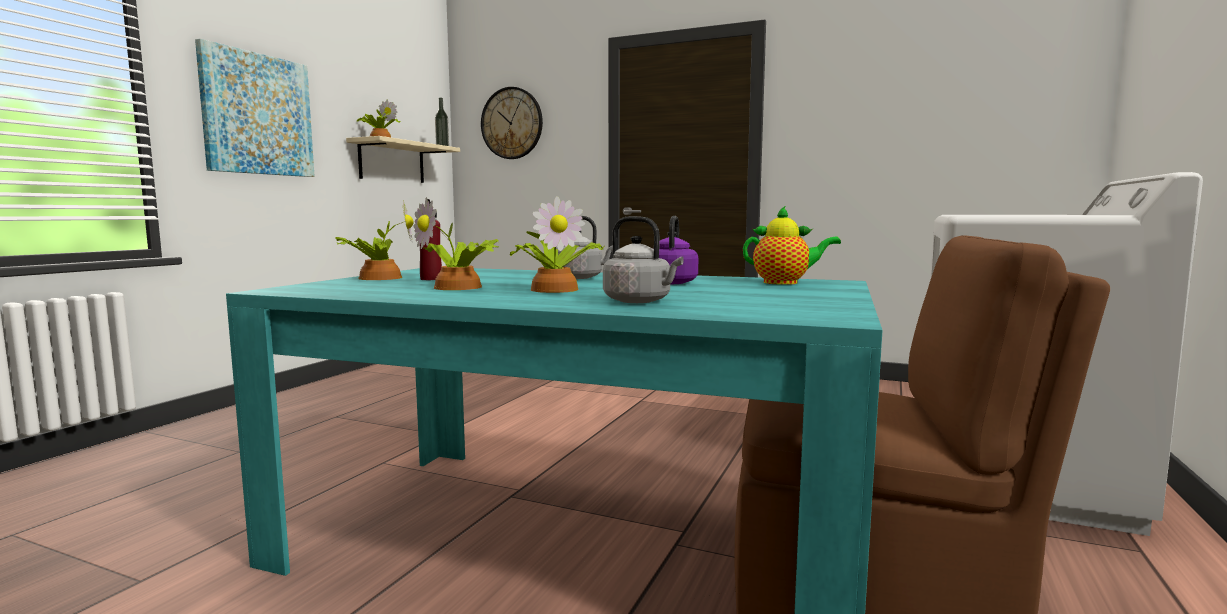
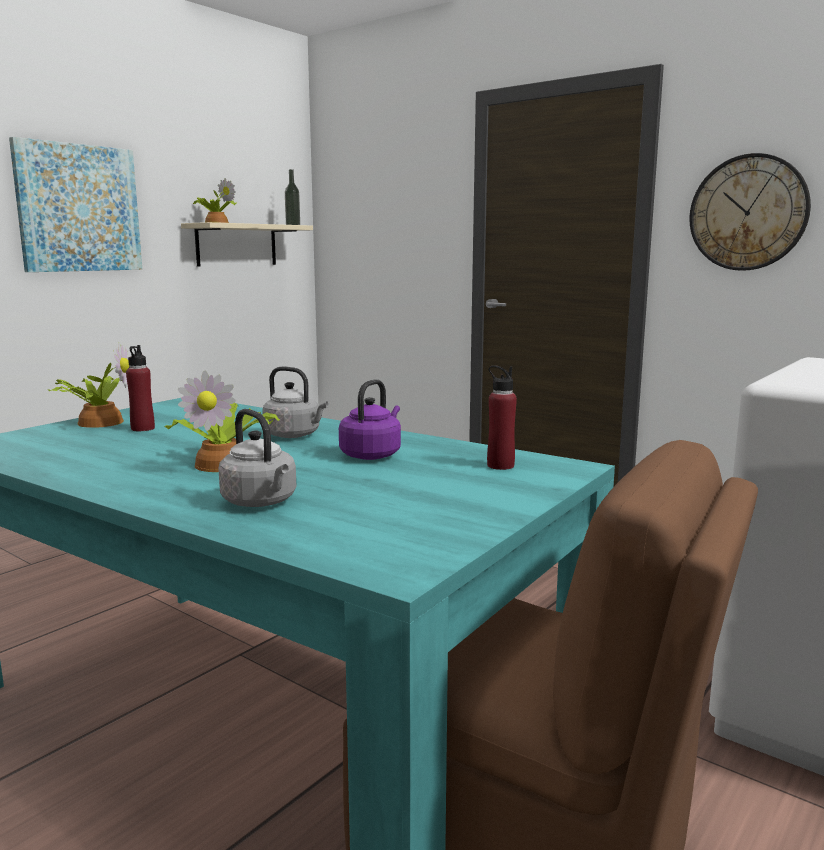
camera: 15 degrees right, 5 degrees up
(461, 287) = (141, 451): potted plant -> none
(512, 123) = (372, 195): wall clock -> wall clock (748, 213)
(785, 283) = (500, 465): teapot -> red bottle

